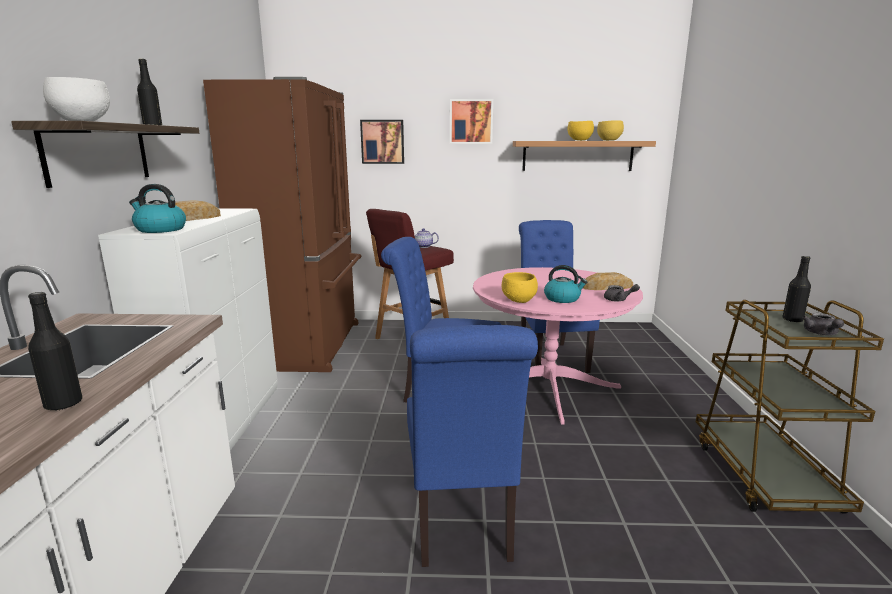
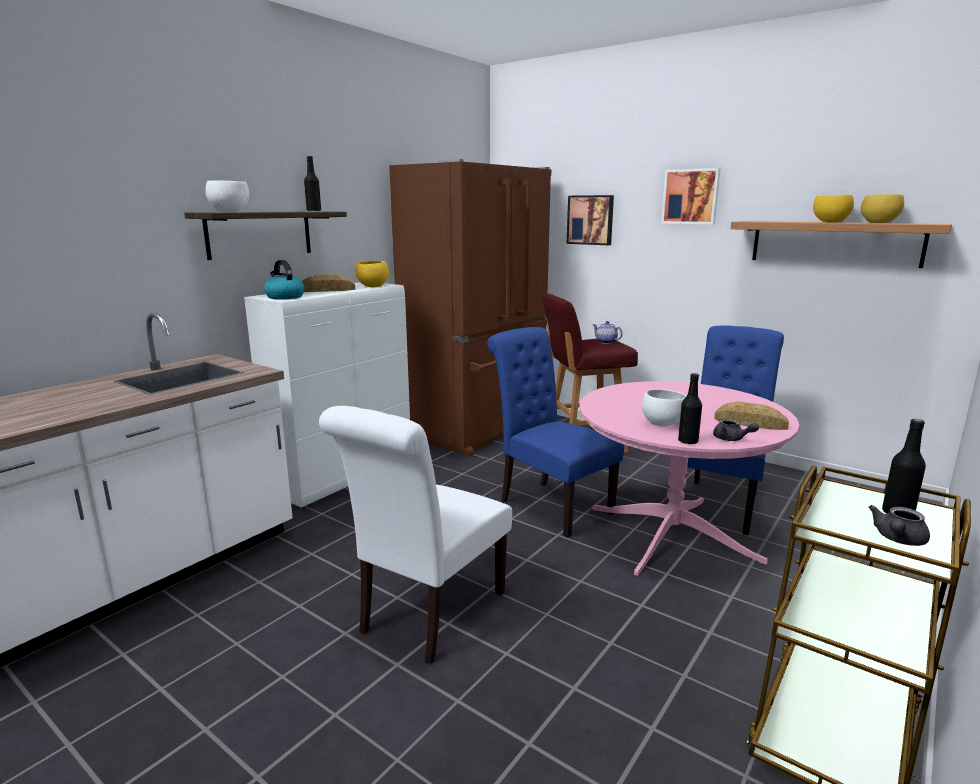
camera: 35 degrees right, 0 degrees up
(63, 404) = (114, 404): black bottle -> black bottle (688, 441)
(461, 522) = (427, 616): blue chair -> white chair
(519, 301) = (607, 416): yellow bowl -> yellow bowl (372, 286)
(562, 299) = (662, 423): kettle -> white bowl

